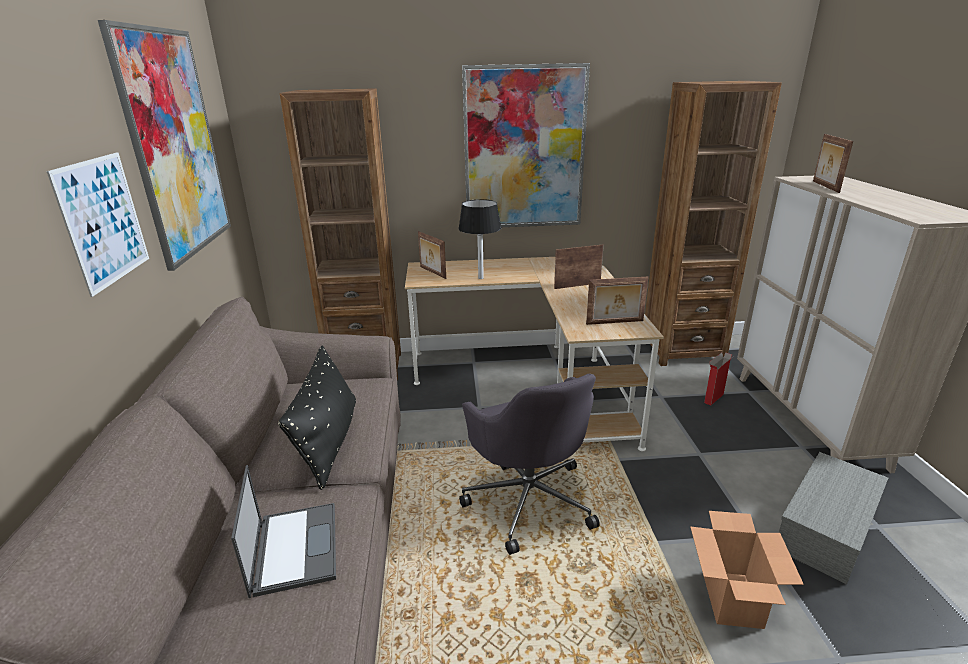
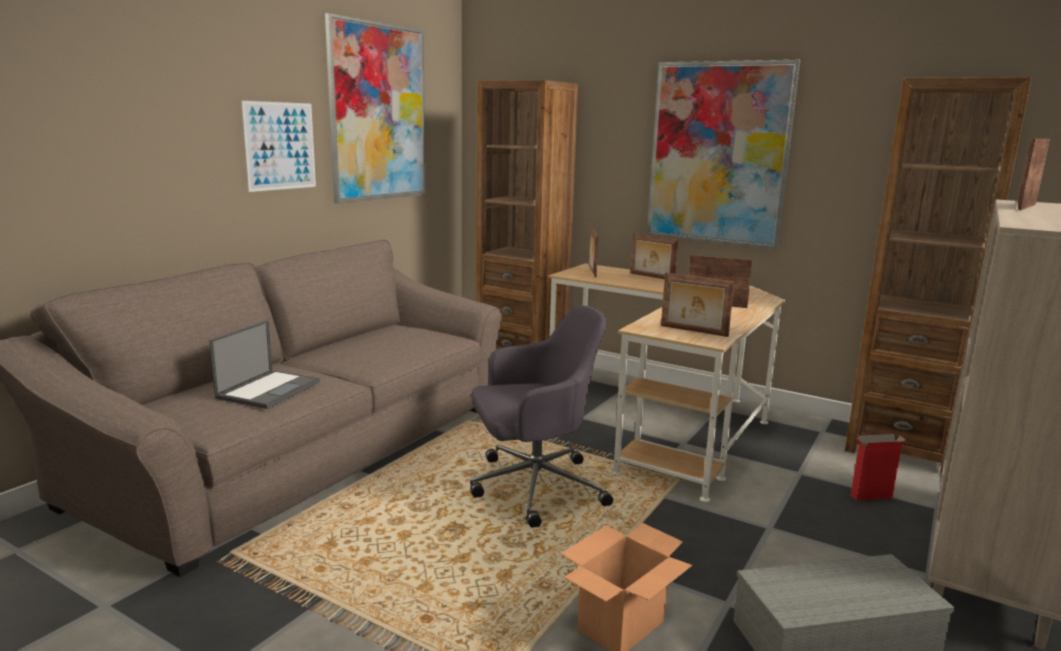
camera: 35 degrees right, 10 degrees down
(329, 442) = (370, 356): black pillow -> none
(481, 278) = (629, 283): black table lamp -> none
(484, 266) = (651, 277): none -> picture frame
(529, 499) = (533, 488): grey office chair -> grey office chair turned 120 degrees counterclockwise

